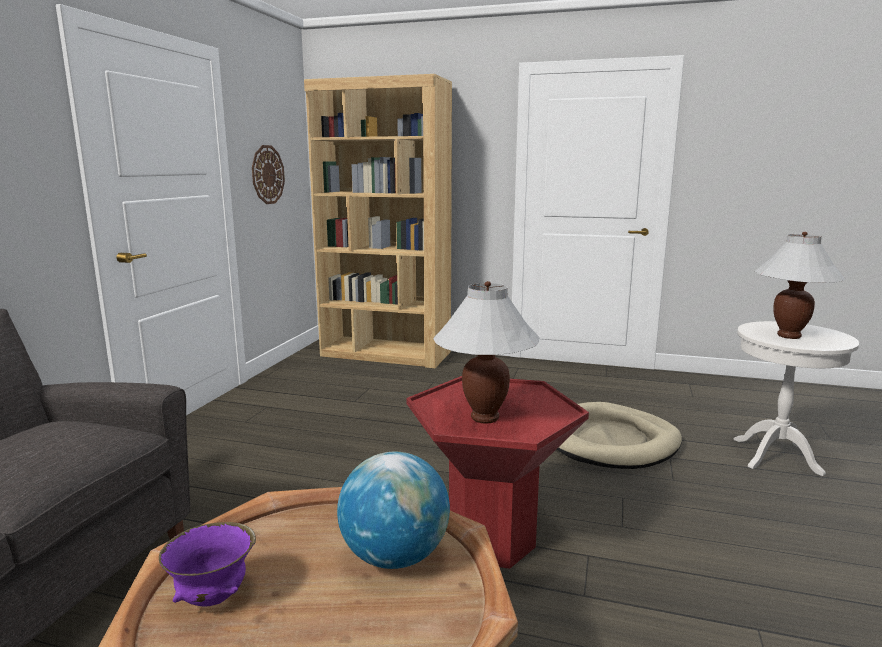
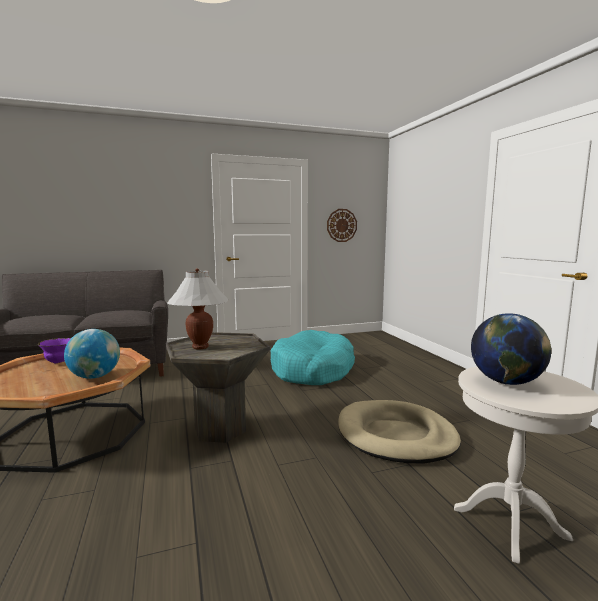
camera: 55 degrees right, 5 degrees down
(381, 419) = (312, 370): none -> turquoise dog bed
(386, 354) = (395, 346): brown bookcase -> none
(491, 541) = (220, 429): red side table -> grey side table
(789, 336) = (506, 382): white table lamp -> globe

